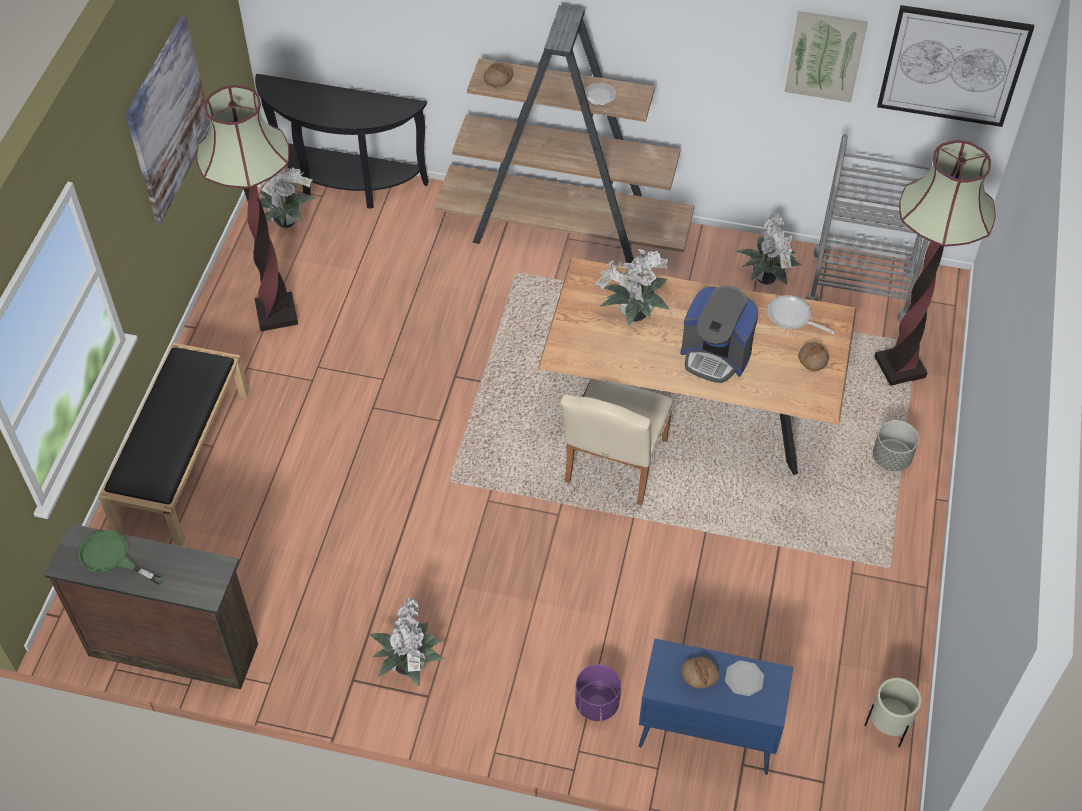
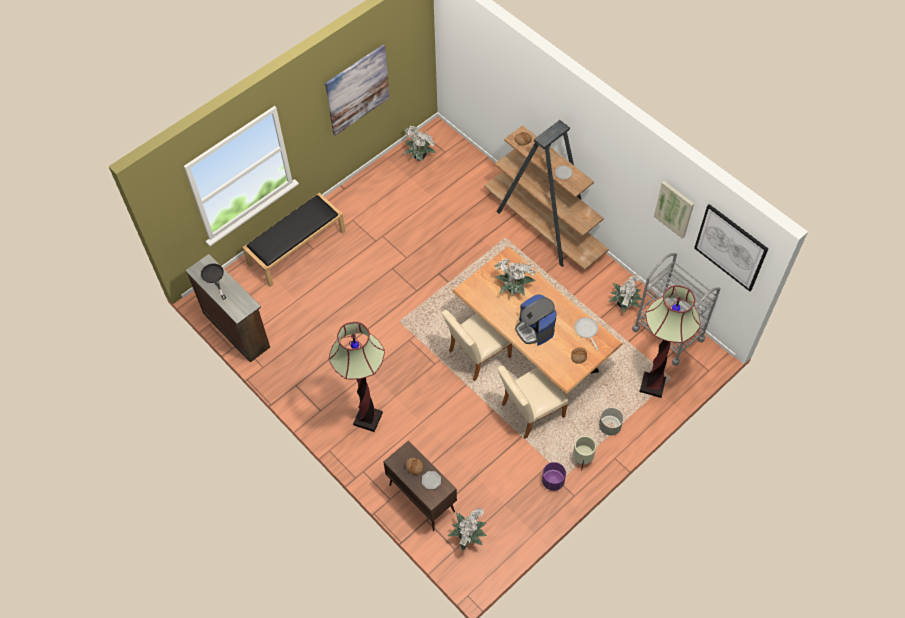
camera: 35 degrees right, 5 degrees up
(112, 558) = (214, 278): green frying pan -> black frying pan
(276, 313) = (383, 200): floor lamp -> floor lamp (368, 419)
(345, 184) = (459, 151): black console table -> none
(409, 663) = (323, 392): potted plant -> potted plant (468, 536)
(596, 704) = (386, 456): purple planter -> purple planter (552, 481)
(705, 734) = (421, 498): blue cabinet -> brown cabinet
(761, 505) = (529, 412): none -> beige chair
(887, 728) = (502, 545): beige planter -> beige planter (582, 460)

